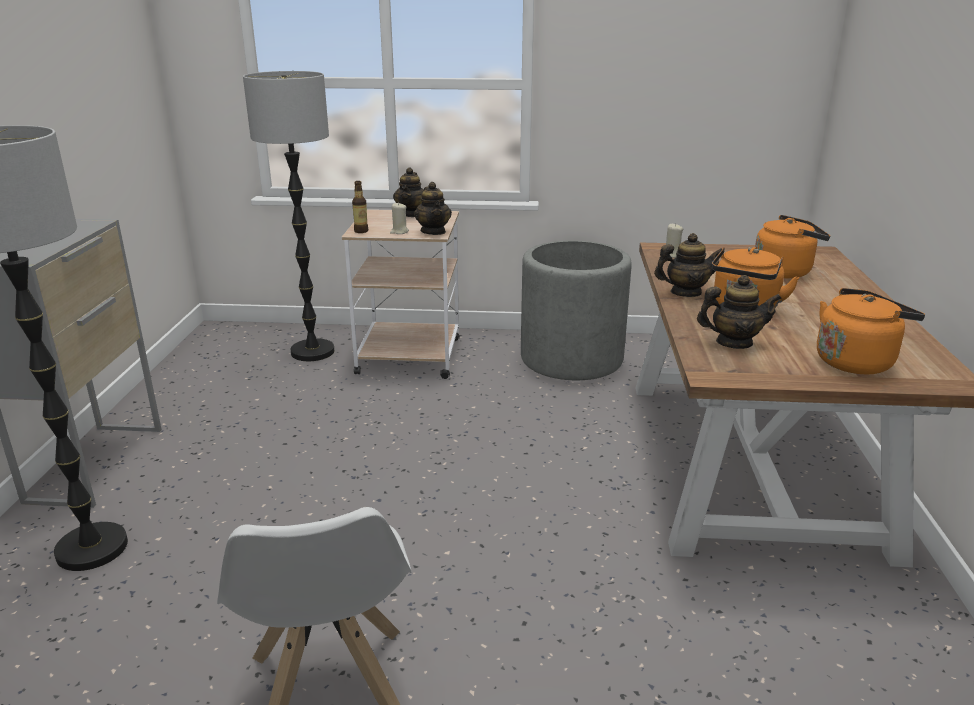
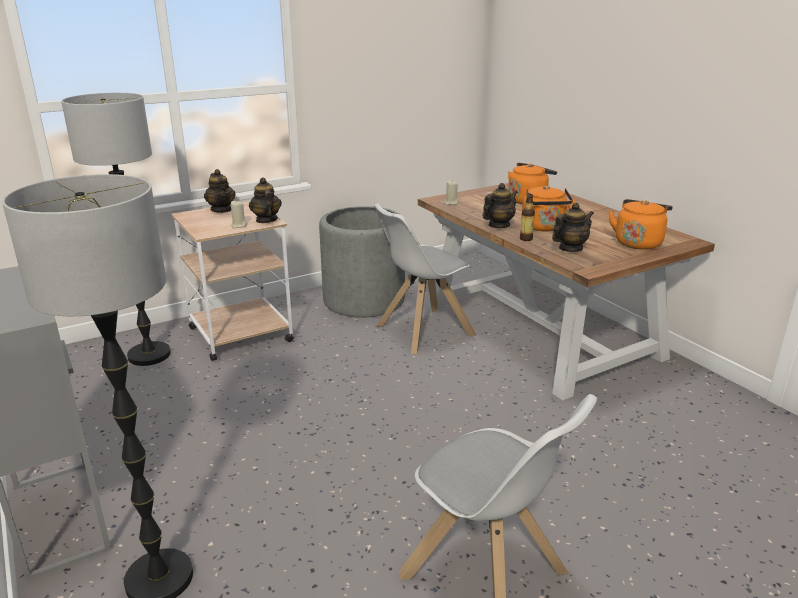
camera: 35 degrees left, 0 degrees up
(361, 231) = (205, 231): bottle -> bottle (526, 239)
(433, 232) = (266, 220): teapot -> teapot turned 150 degrees counterclockwise
(595, 412) = (422, 331): none -> chair

